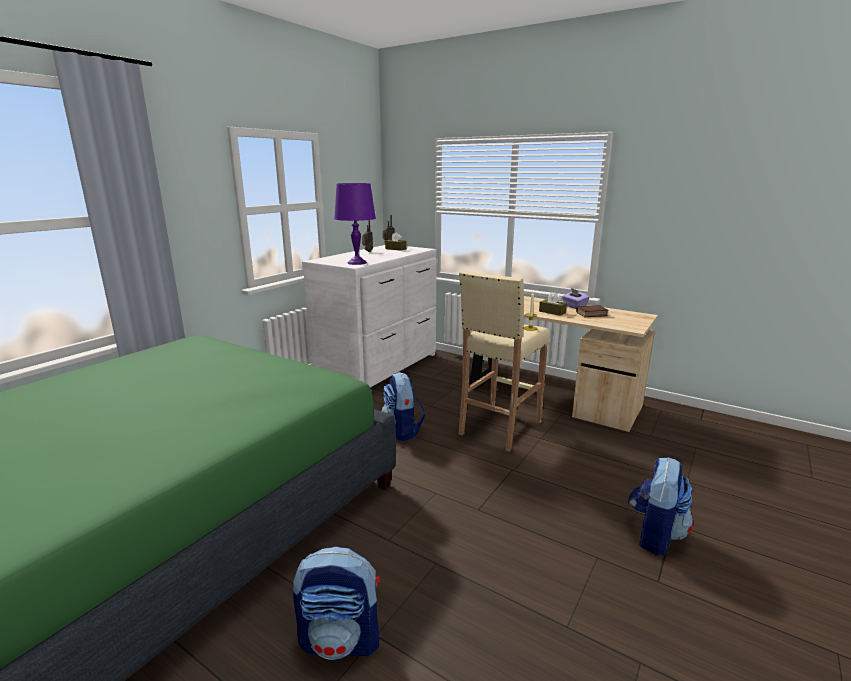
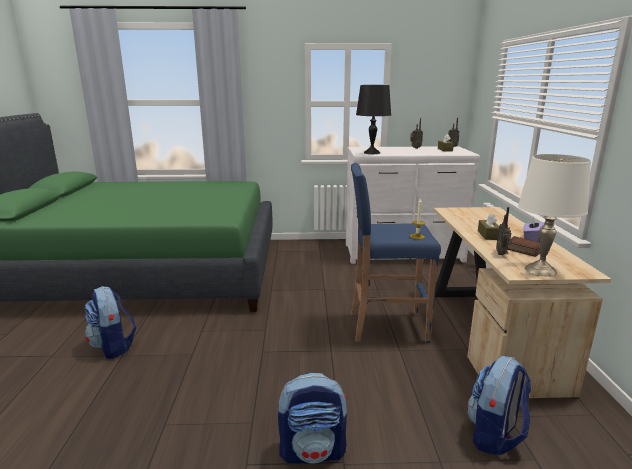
camera: 55 degrees right, 0 degrees up
(357, 262) = (372, 153): purple table lamp -> black table lamp
(402, 430) = (326, 292): backpack -> backpack (495, 435)
(499, 428) = (386, 326): beige stool -> blue stool
(594, 320) = (502, 254): none -> radio
(633, 322) = (541, 270): none -> white table lamp

